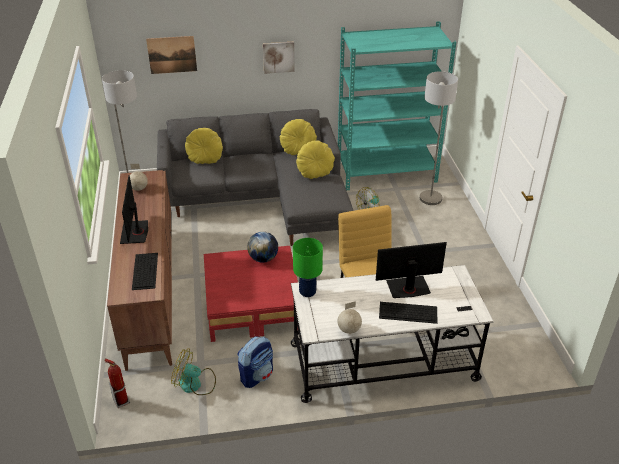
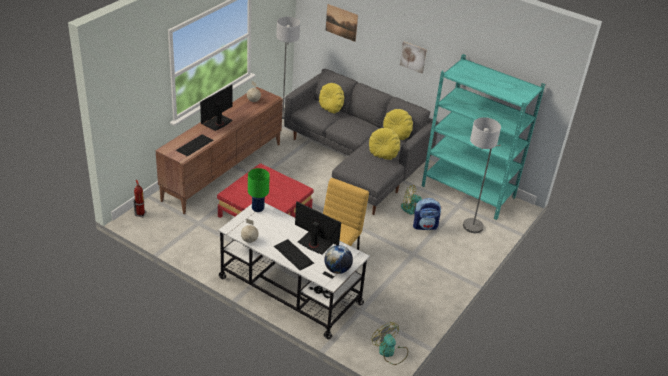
camera: 40 degrees right, 0 degrees up
(195, 384) = (182, 230): fan -> fan (390, 352)
(257, 375) = (216, 248): backpack -> backpack (425, 226)
(263, 258) = (287, 186): globe -> globe (337, 269)

